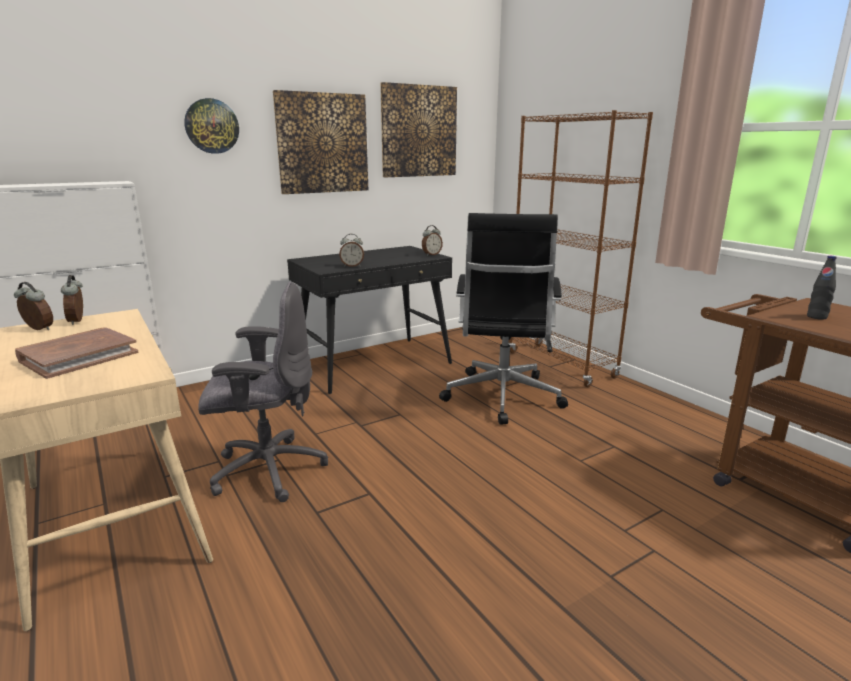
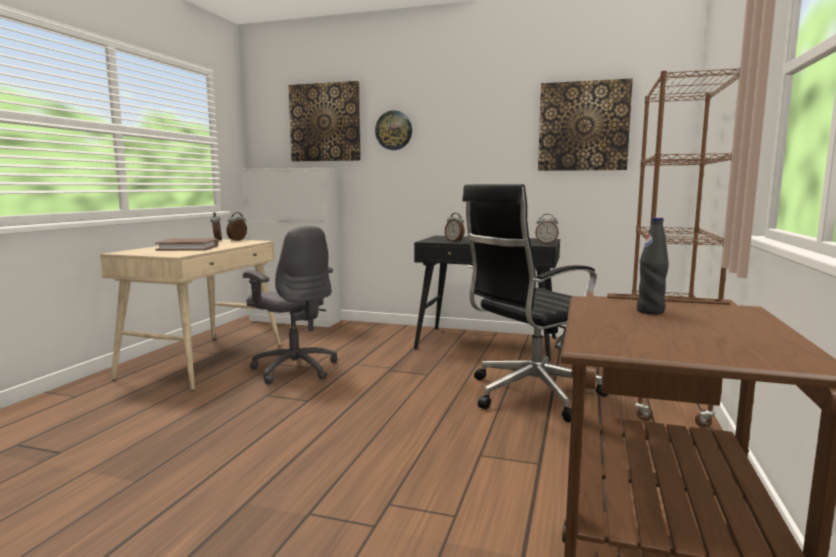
camera: 50 degrees right, 10 degrees down
(322, 143) = (479, 140): picture -> picture (325, 122)

